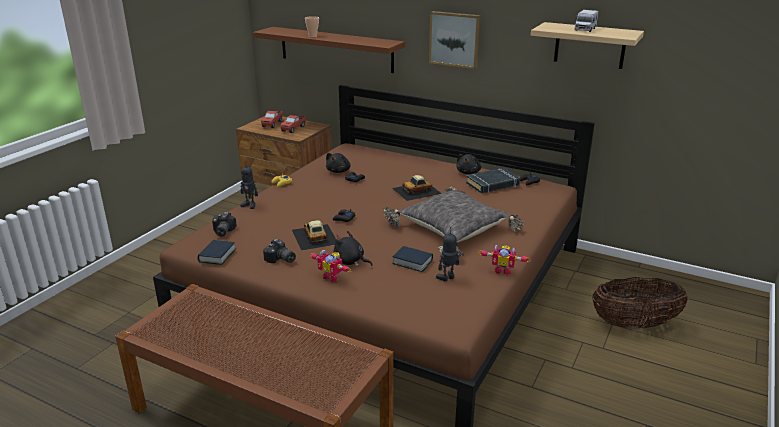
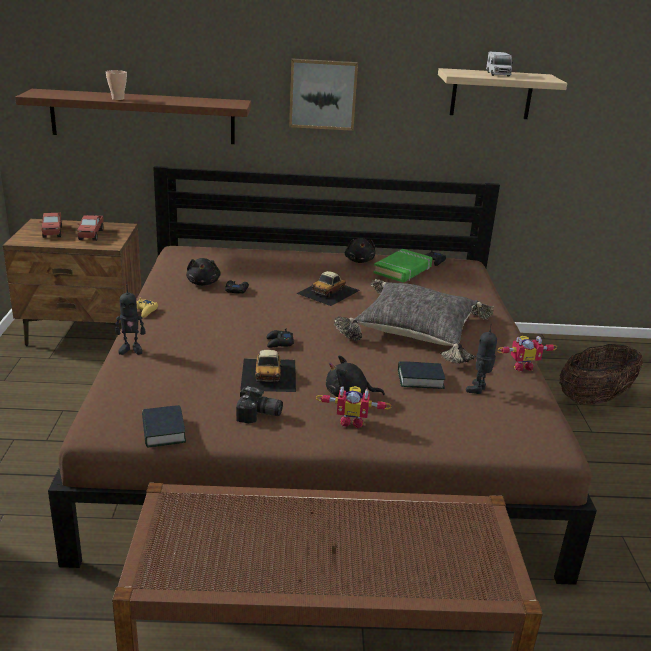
camera: 30 degrees left, 0 degrees up
(222, 232) = (132, 395): camera -> none
(314, 237) = (269, 374): toy car -> toy car turned 135 degrees counterclockwise
(493, 184) = (403, 270): black book -> green book

